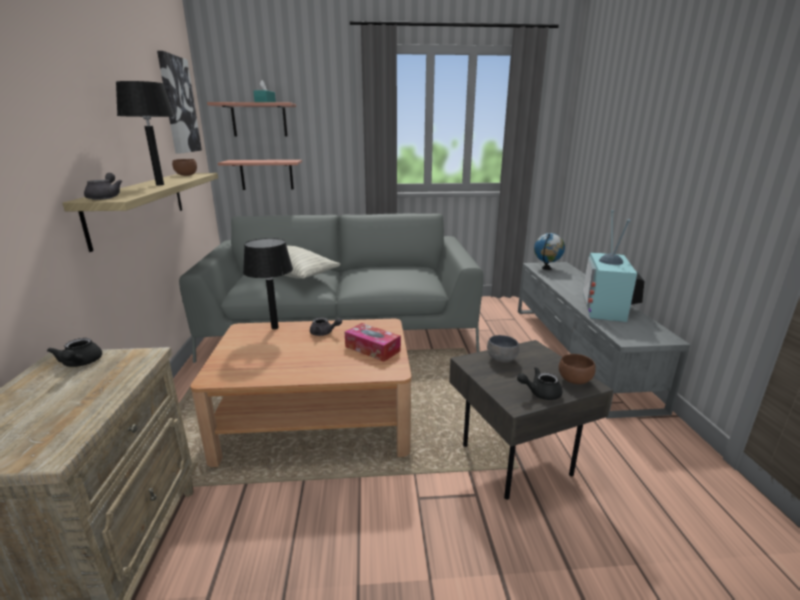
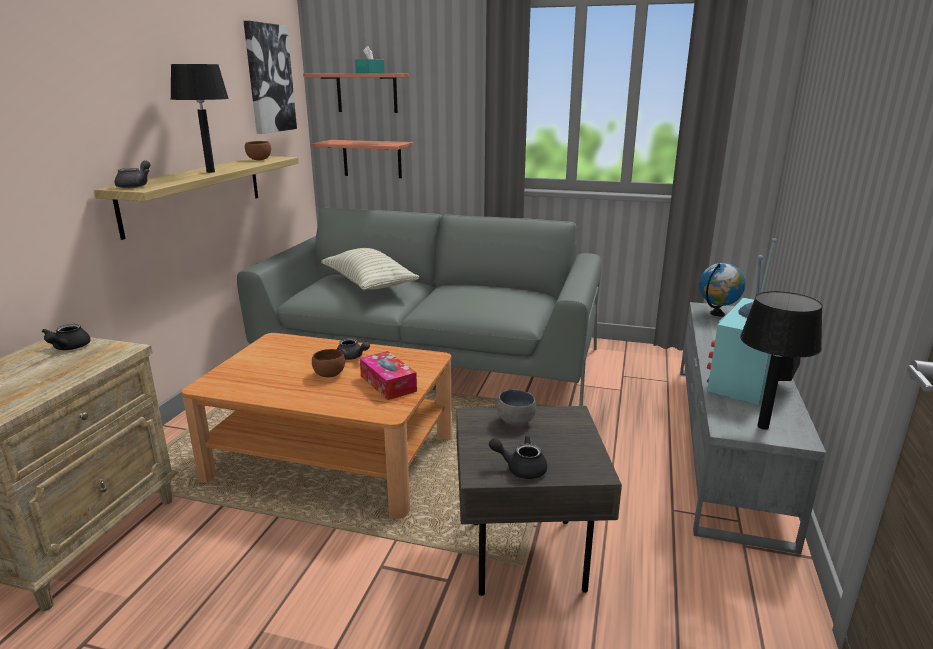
camera: 20 degrees right, 0 degrees up
(274, 328) = (306, 343): black table lamp -> black table lamp (762, 426)
(573, 381) = (579, 463): brown bowl -> brown bowl (328, 374)

